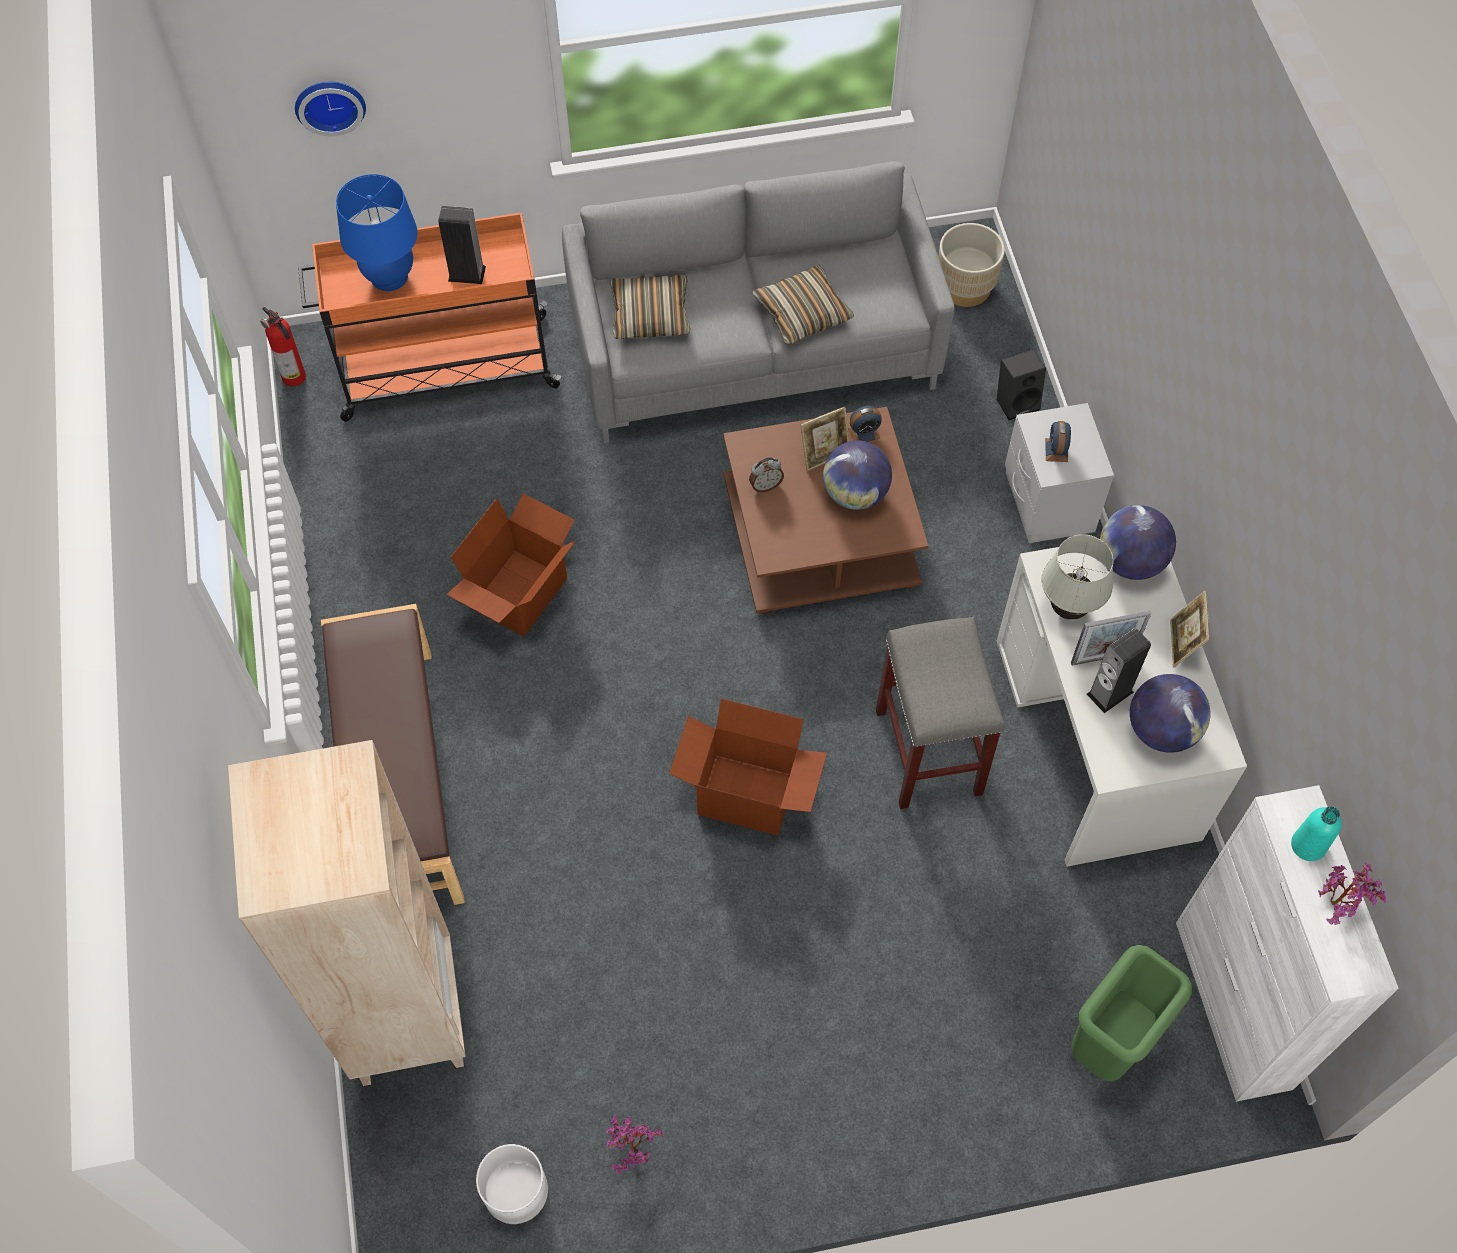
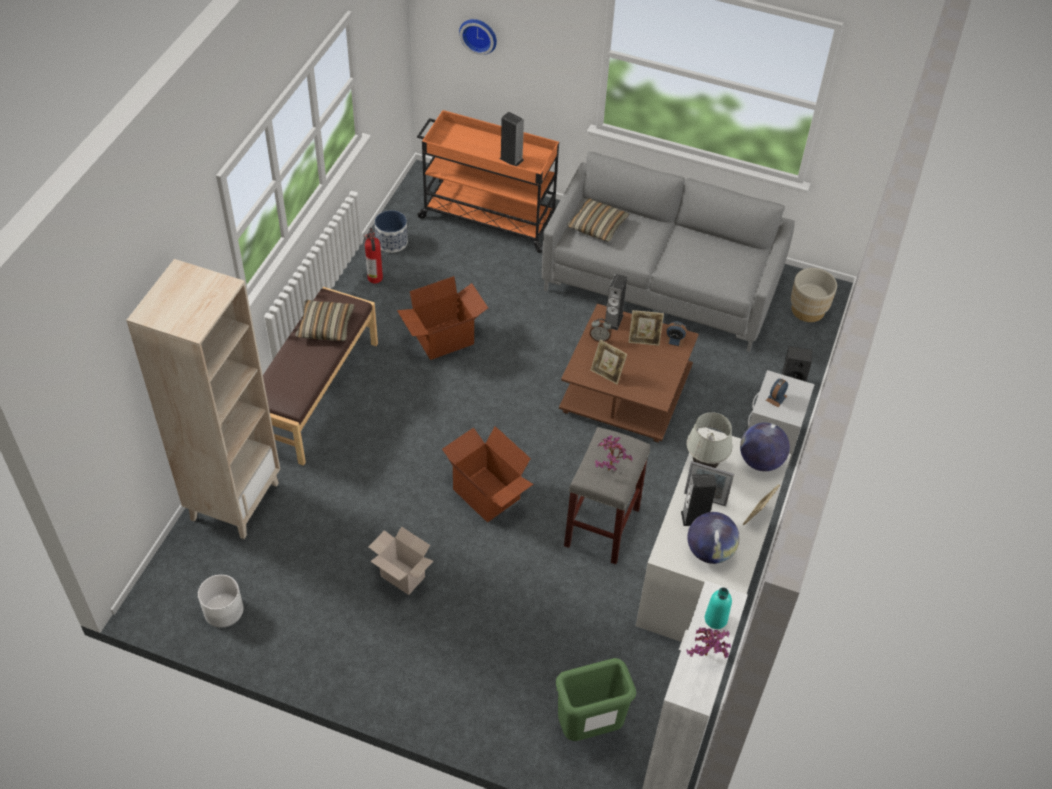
camera: 30 degrees right, 10 degrees down
(295, 378) = (410, 187): fire extinguisher -> fire extinguisher (375, 279)
(333, 481) = (392, 242): none -> planter
(389, 276) = (471, 143): blue table lamp -> none
(632, 1151) = (293, 626): potted plant -> potted plant (609, 467)
(722, 986) = (401, 577): none -> cardboard box
(763, 448) = (613, 320): none -> speaker
(802, 313) = (681, 262): pillow -> pillow (326, 326)
(813, 533) = (607, 373): none -> picture frame
(855, 494) = (646, 366): globe -> none

